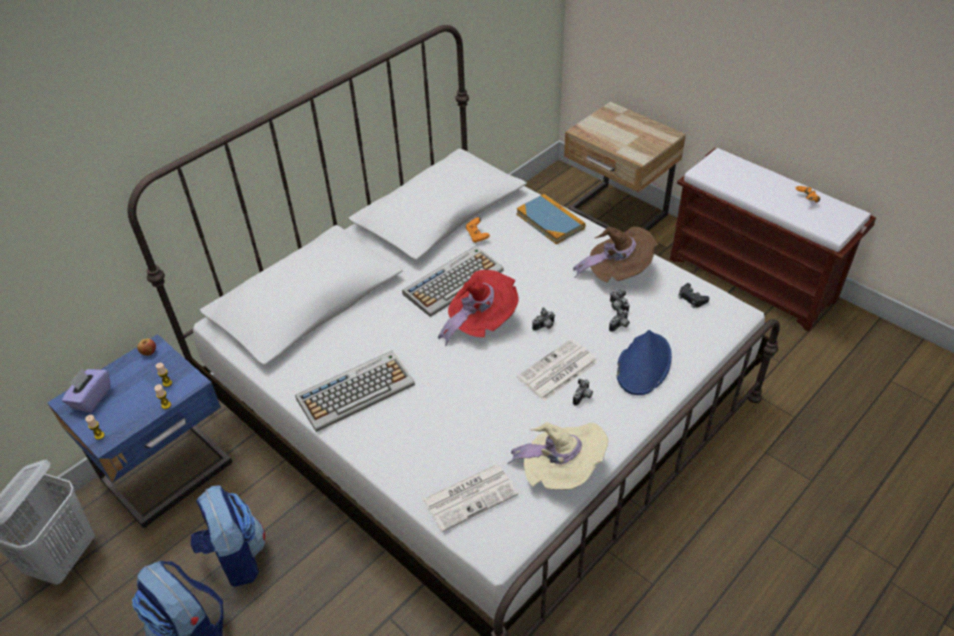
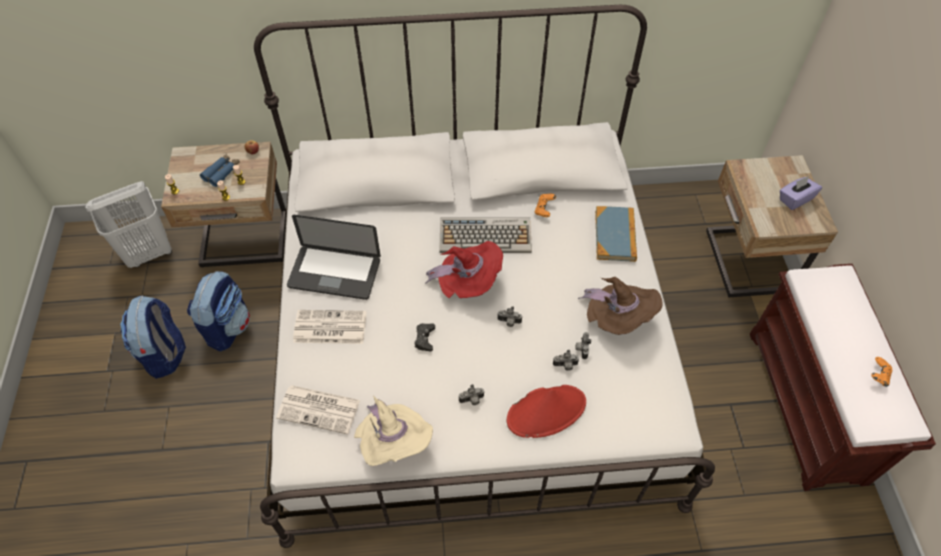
camera: 40 degrees right, 10 degrees up
(91, 398) = (195, 162): purple tissue box -> purple tissue box (795, 199)
(135, 388) = (222, 172): none -> blue binoculars
(170, 474) = (245, 242): blue nightstand -> beige nightstand
(356, 391) = (334, 273): keyboard -> laptop
(557, 371) = (478, 365): newspaper -> newspaper (329, 328)
(643, 364) = (546, 411): blue hat -> red hat
(692, 298) = (652, 387): black game controller -> black game controller (424, 339)

